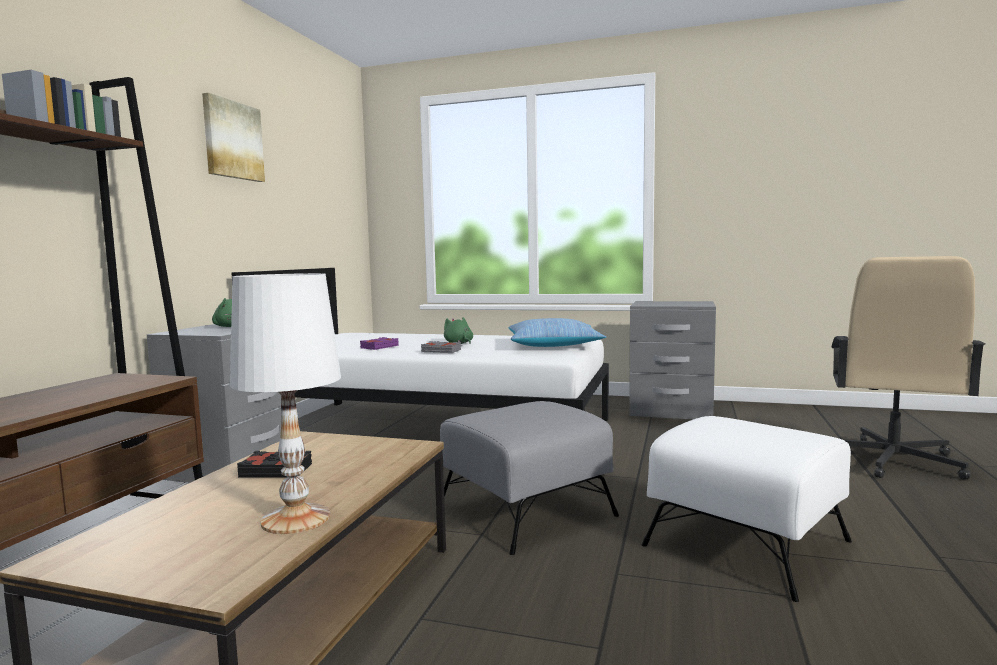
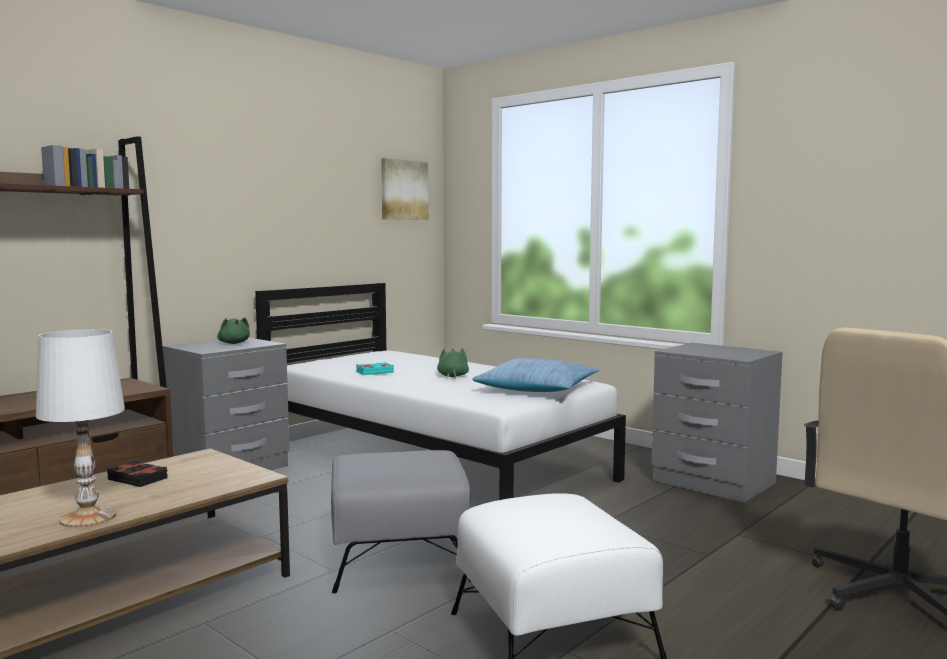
camera: 25 degrees right, 0 degrees up
(232, 140) = (267, 167): picture -> picture (403, 190)
(379, 347) = (374, 372): purple book -> turquoise book
(441, 351) = (414, 384): grey book -> none

